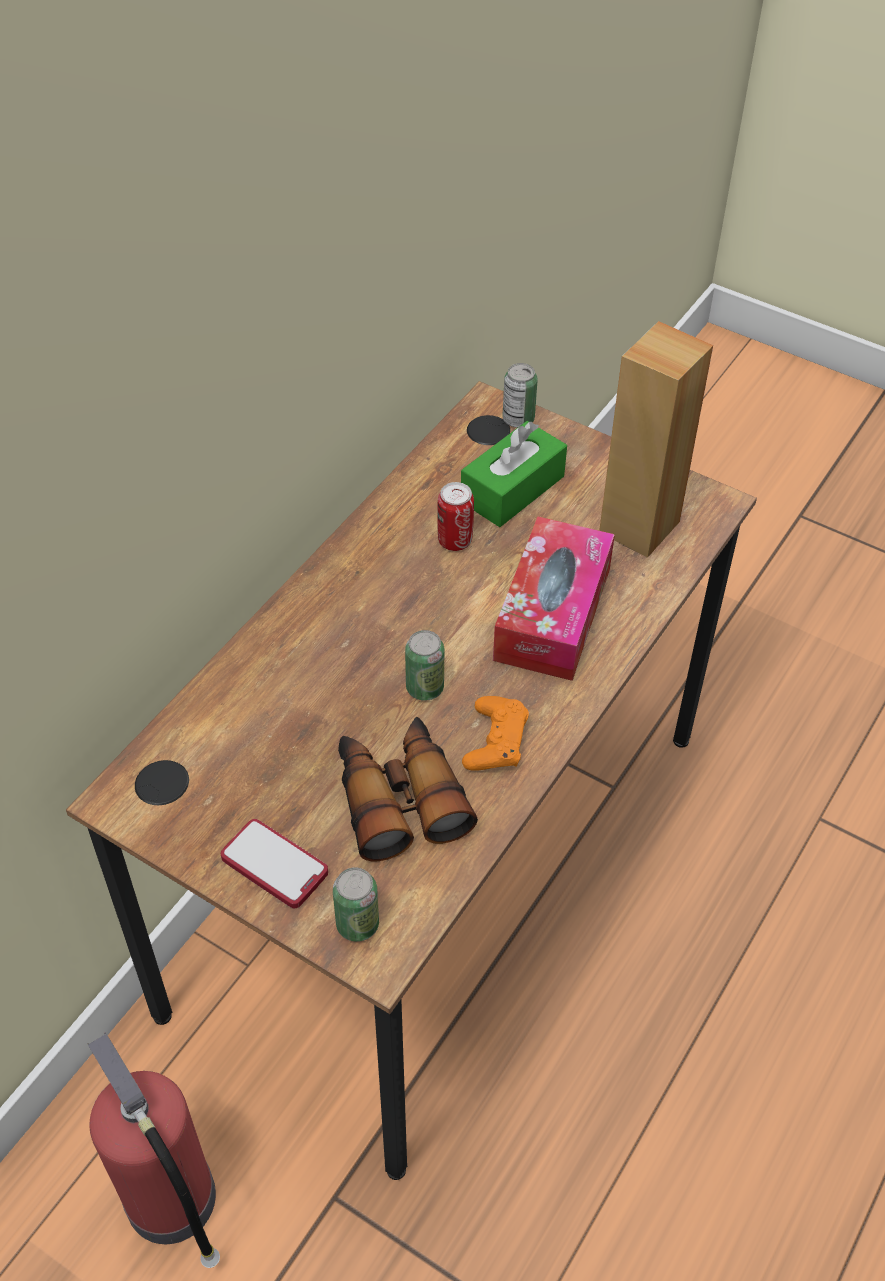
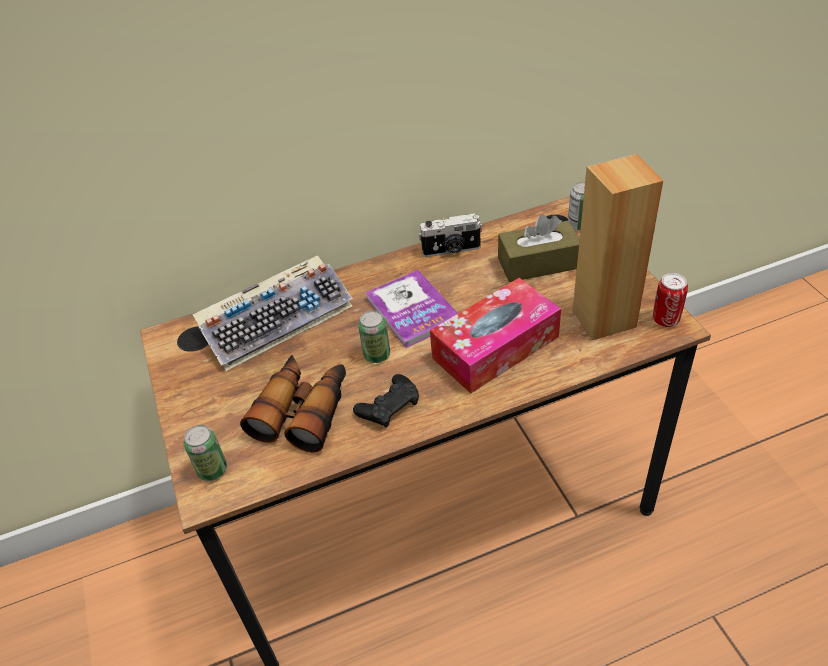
camera: 40 degrees right, 5 degrees down
(173, 1203) = (155, 604): fire extinguisher -> none
(253, 702) = (278, 319): none -> keyboard
(274, 865) = (204, 412): phone -> none
(394, 515) = (451, 250): none -> camera
(416, 613) = (412, 310): none -> book
(455, 541) = (474, 279): can -> can (665, 319)
(495, 741) = (389, 406): orange game controller -> black game controller
(512, 489) = (538, 263): green tissue box -> brown tissue box

